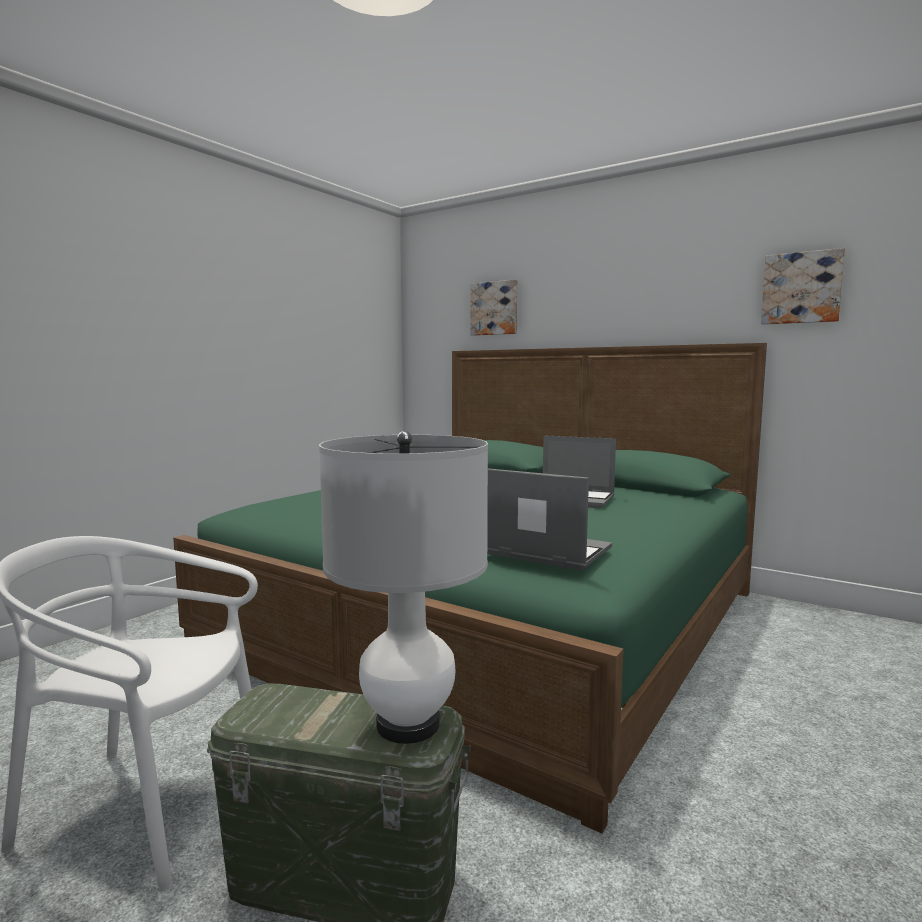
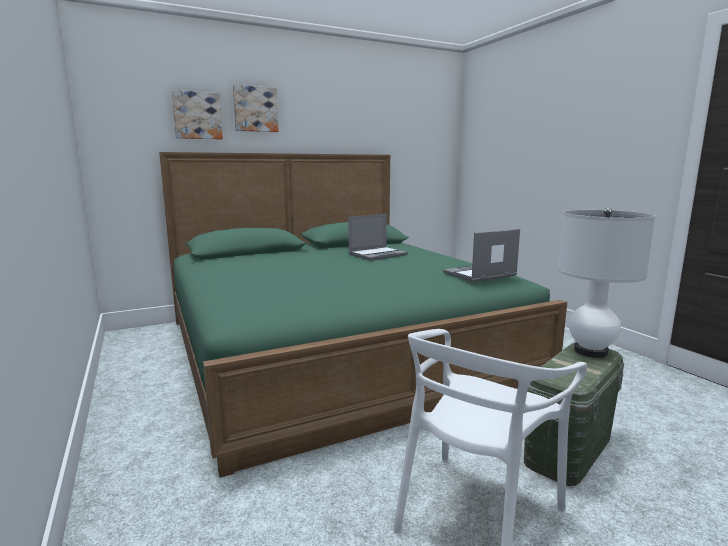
camera: 60 degrees left, 5 degrees up
(801, 288) = (399, 125): picture -> picture (255, 109)

